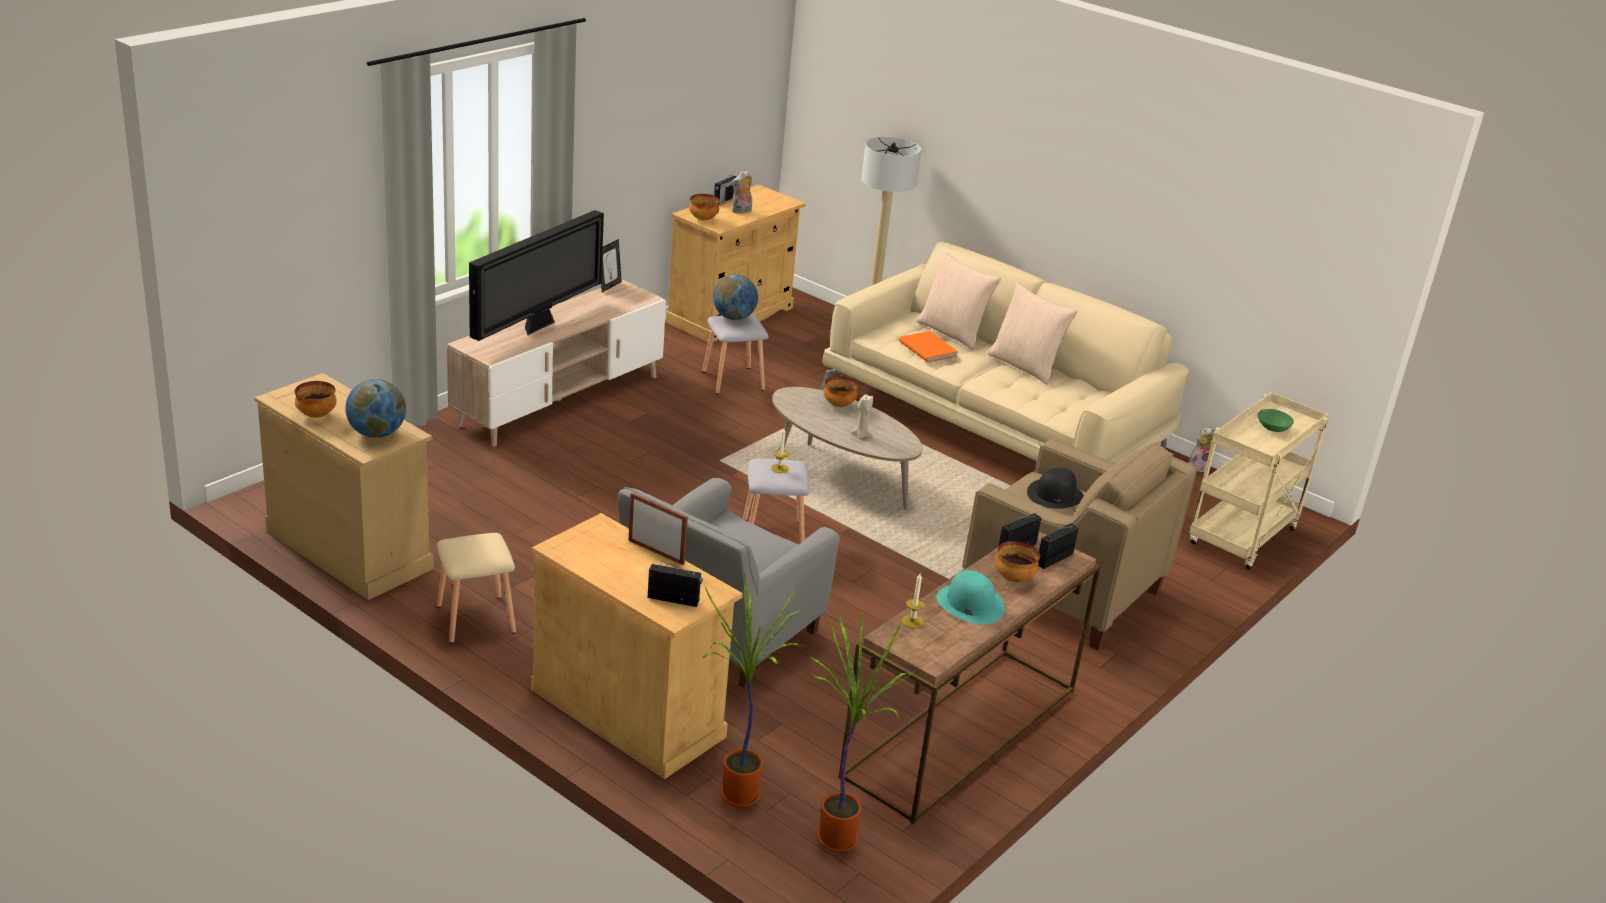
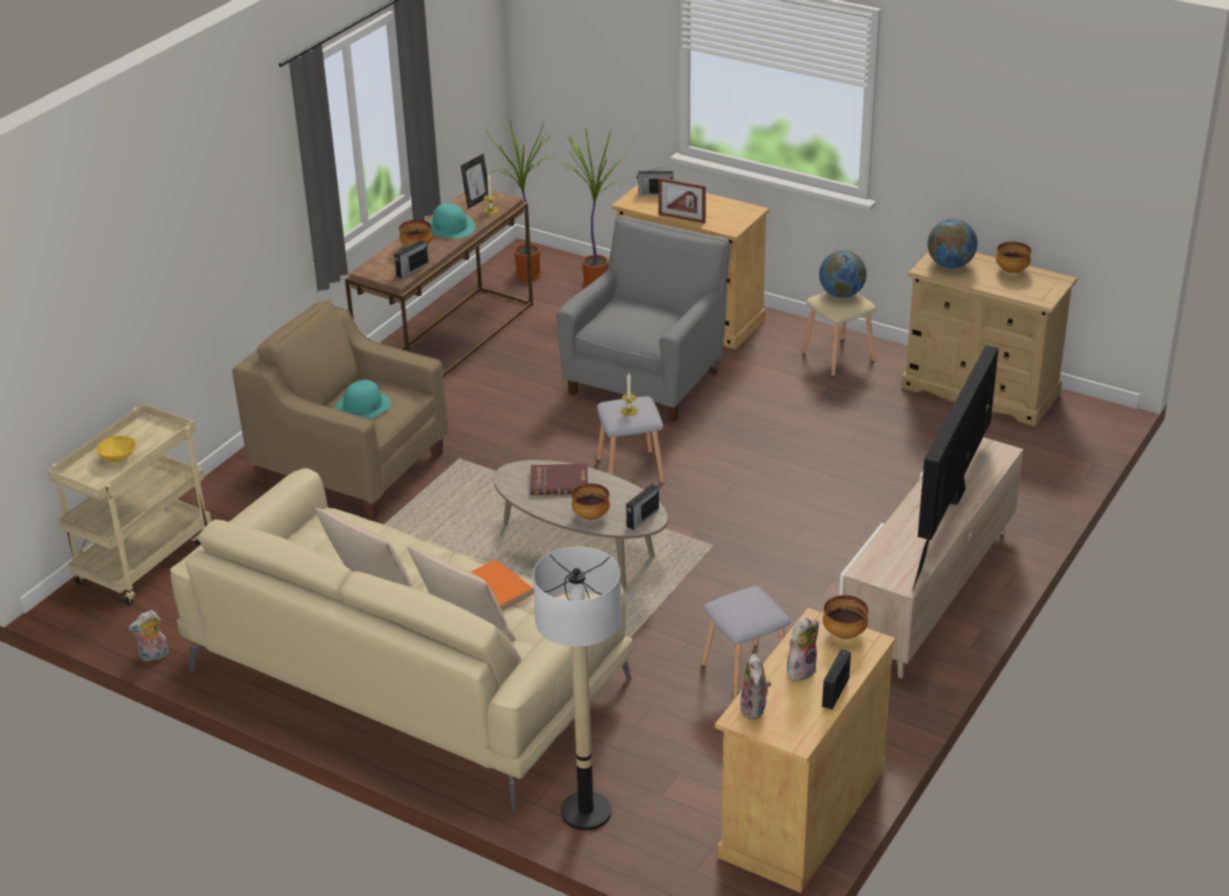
camera: 175 degrees right, 5 degrees up
(734, 317) = (755, 613): globe -> globe (841, 294)
(778, 203) = (755, 709): none -> plush toy
(861, 435) = (559, 481): beige candle -> red book
(931, 642) = (477, 201): none -> picture frame
(1055, 495) = (363, 406): black hat -> turquoise hat
(1055, 559) = (382, 267): radio -> radio (642, 518)
(1272, 428) = (119, 457): green bowl -> yellow bowl

